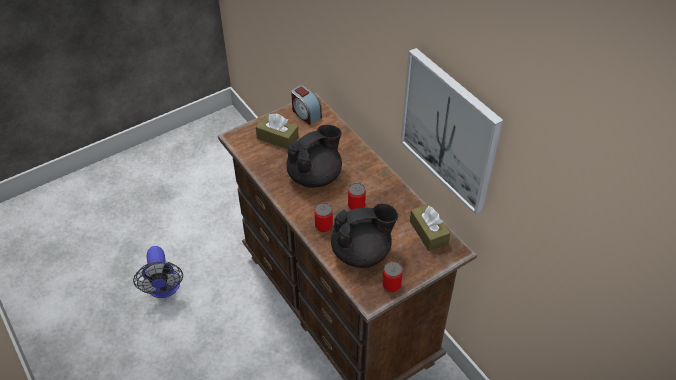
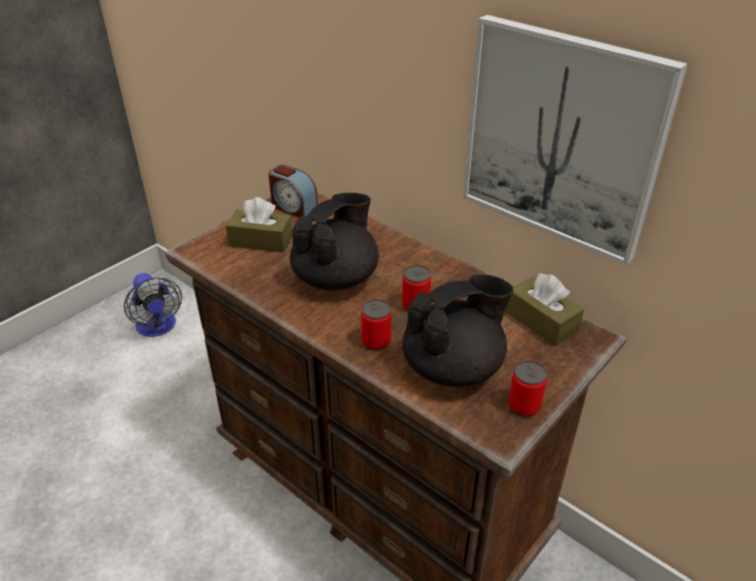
camera: 15 degrees left, 10 degrees down
(164, 289) = (104, 528): fan -> fan (158, 327)

